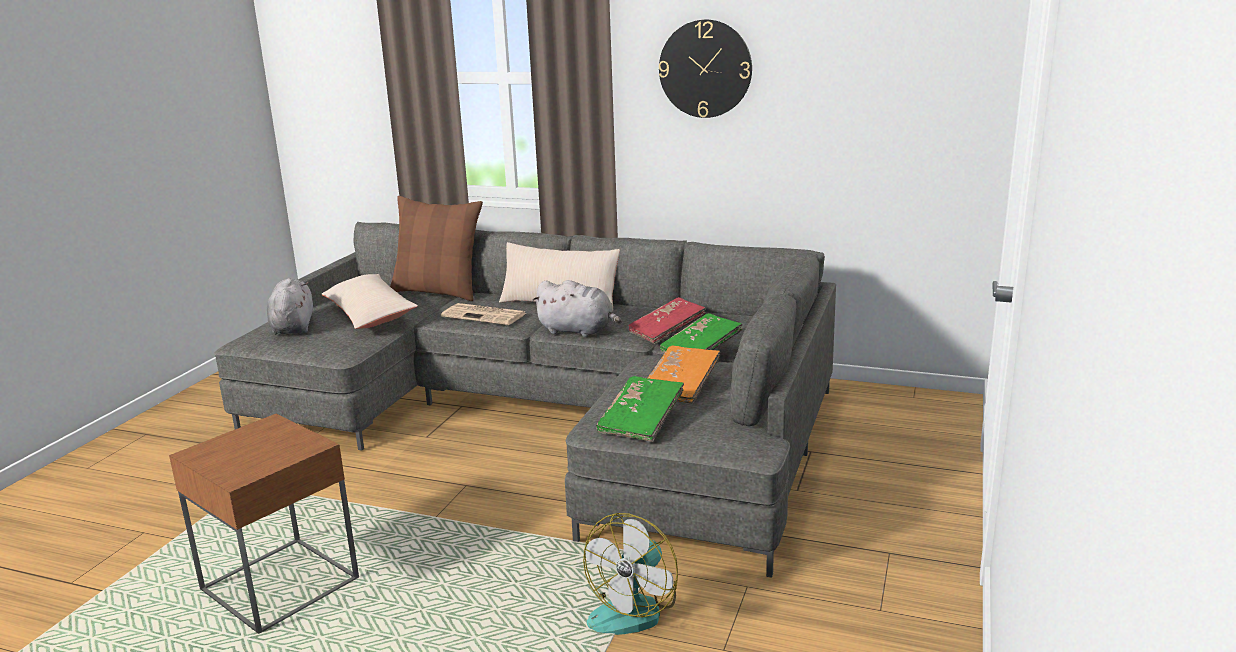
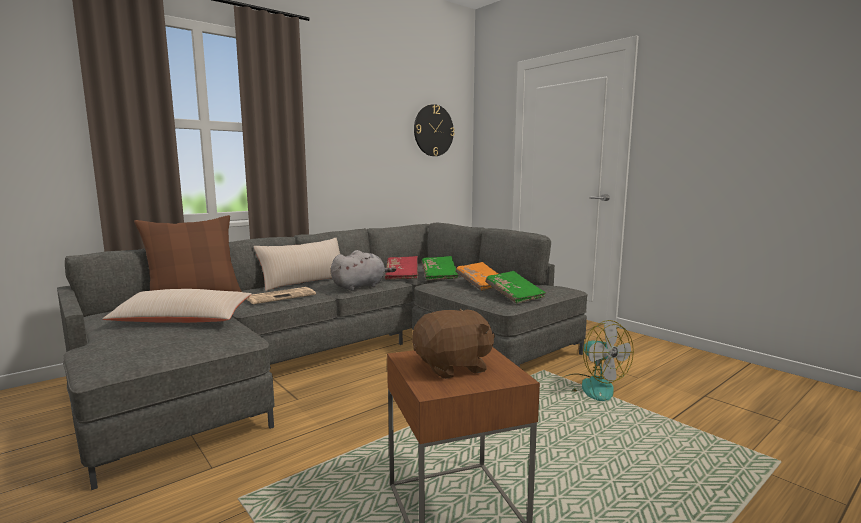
camera: 60 degrees left, 10 degrees down
(252, 447) = (453, 367): none -> brown plush toy
(293, 326) = (130, 345): grey plush toy -> none
(705, 69) = (348, 127): wall clock -> wall clock (433, 130)

